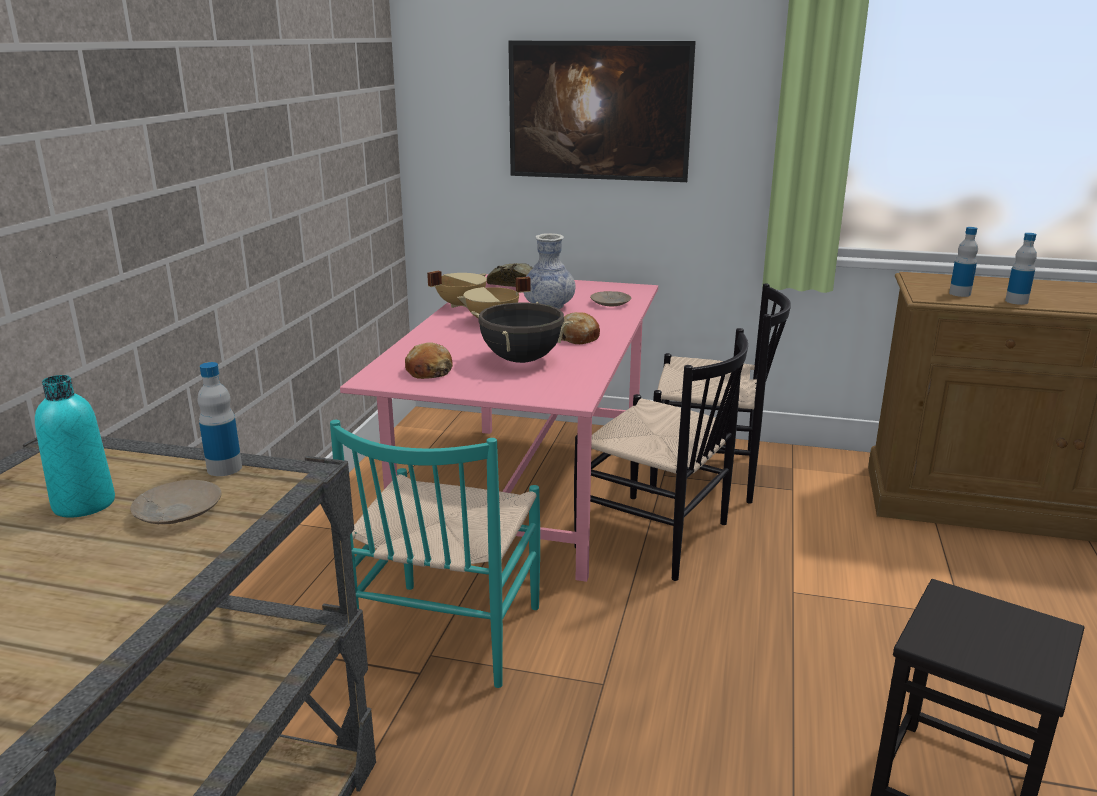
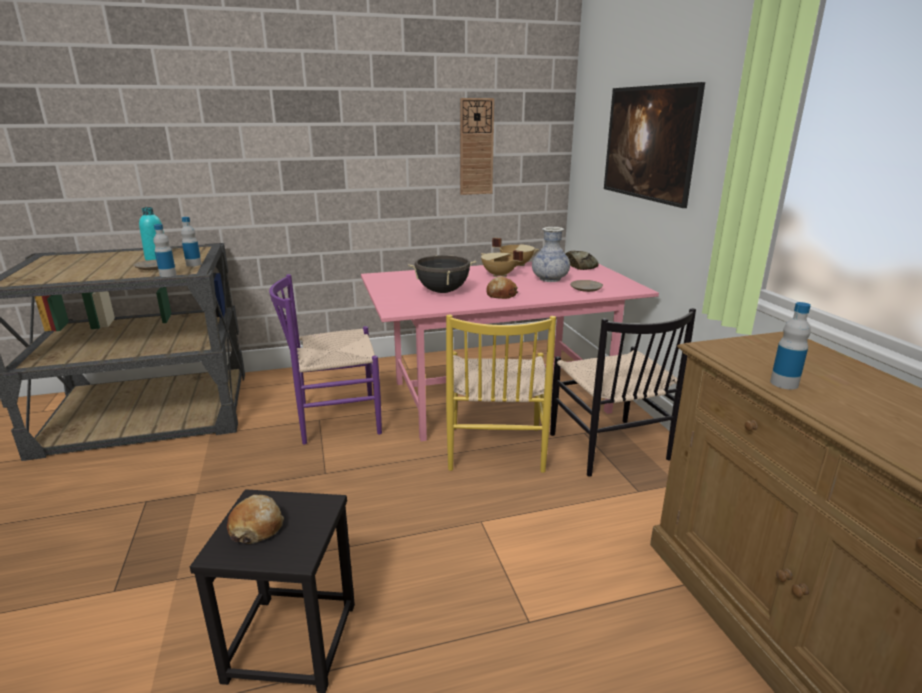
camera: 60 degrees right, 0 degrees up
(330, 136) = (476, 147): none -> wall clock
(429, 371) = (399, 281): bread -> bread (257, 527)
(446, 639) = (334, 419): turquoise chair -> purple chair
(658, 538) = (495, 452): black chair -> yellow chair
(960, 294) = (756, 358): bottle -> bottle (168, 275)

